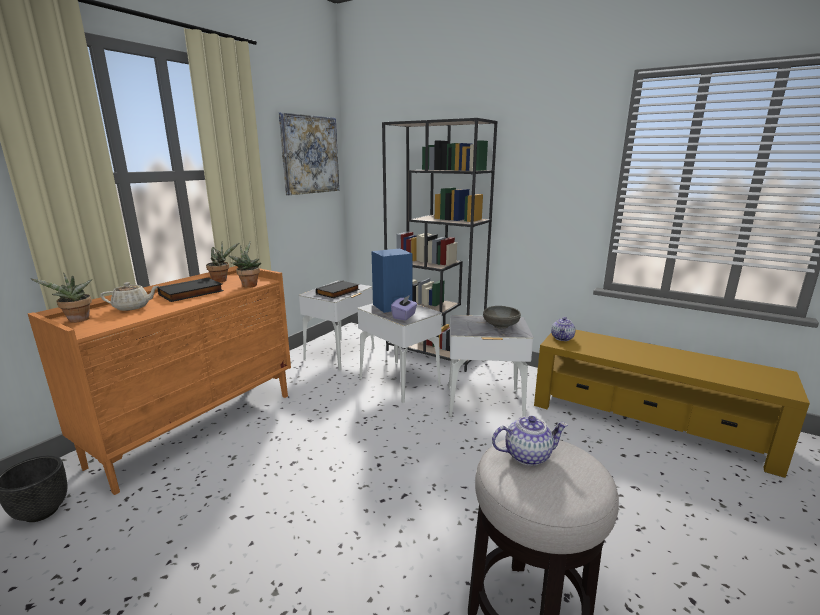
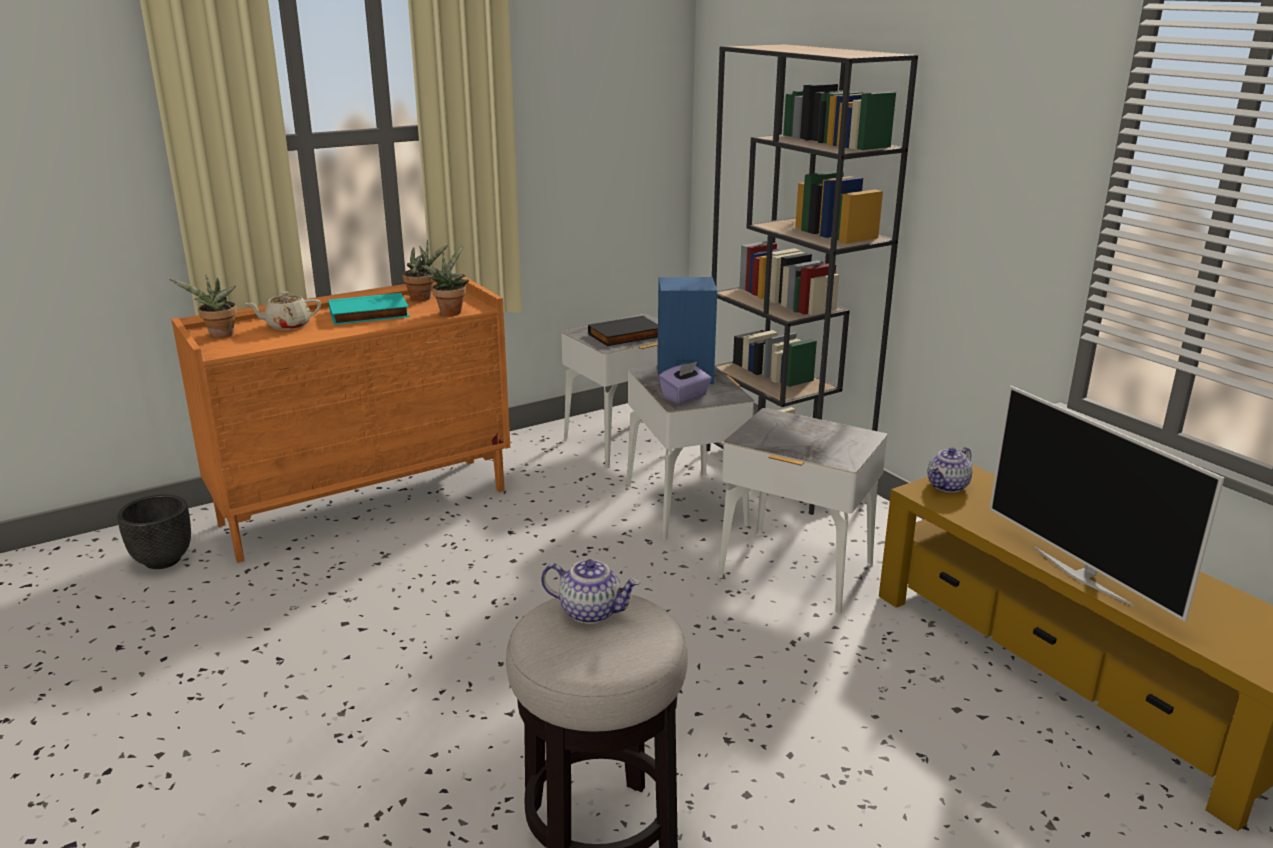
camera: 25 degrees right, 5 degrees up
(132, 307) = (287, 325): beige teapot -> beige teapot turned 150 degrees clockwise
(191, 293) = (368, 315): black book -> turquoise book
(310, 155) = (620, 90): picture -> none
(501, 325) = (826, 441): grey bowl -> none
(667, 367) = (1082, 575): none -> television

